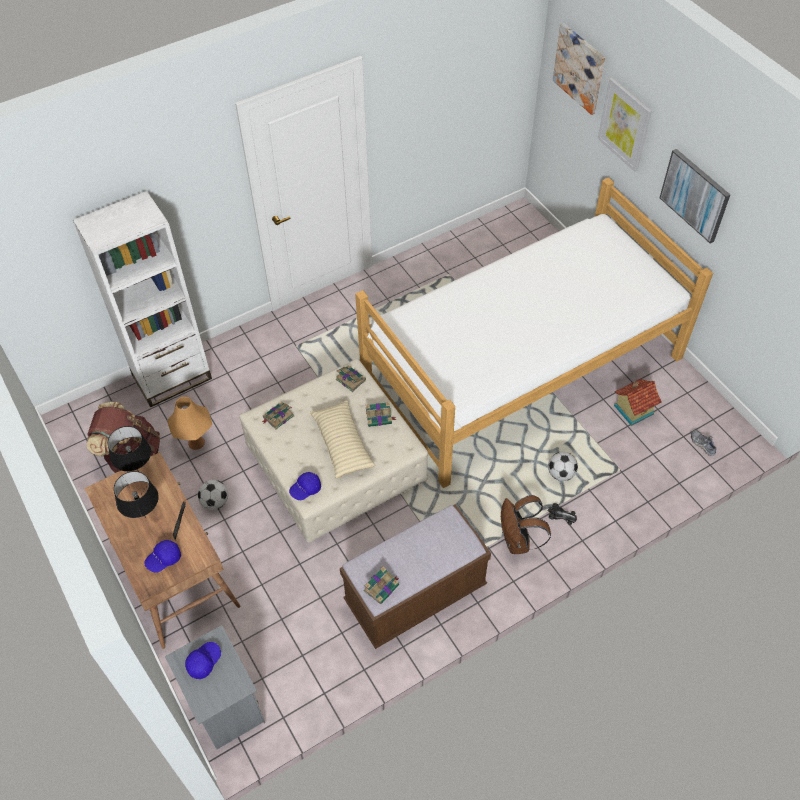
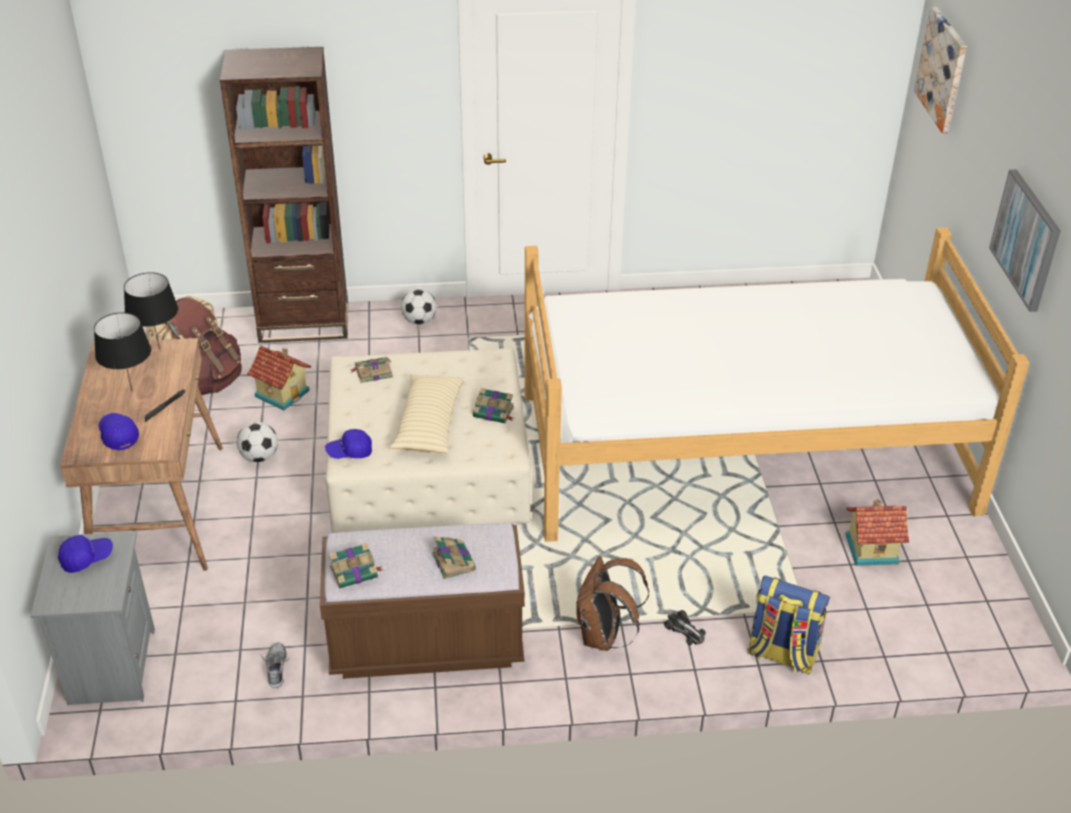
camera: 25 degrees right, 15 degrees down
(164, 559) = (118, 435): blue cap -> blue cap turned 75 degrees clockwise
(172, 377) = (304, 323): white bookcase -> brown bookcase
(196, 442) = (283, 392): orange table lamp -> toy house
(350, 379) = (487, 364): book -> book (453, 561)
(561, 474) = (716, 583): football -> football (419, 321)
(624, 124) = (973, 143): picture -> none
(624, 507) = (781, 654): none -> backpack
(702, 444) = (950, 624): shoe -> shoe (276, 668)

